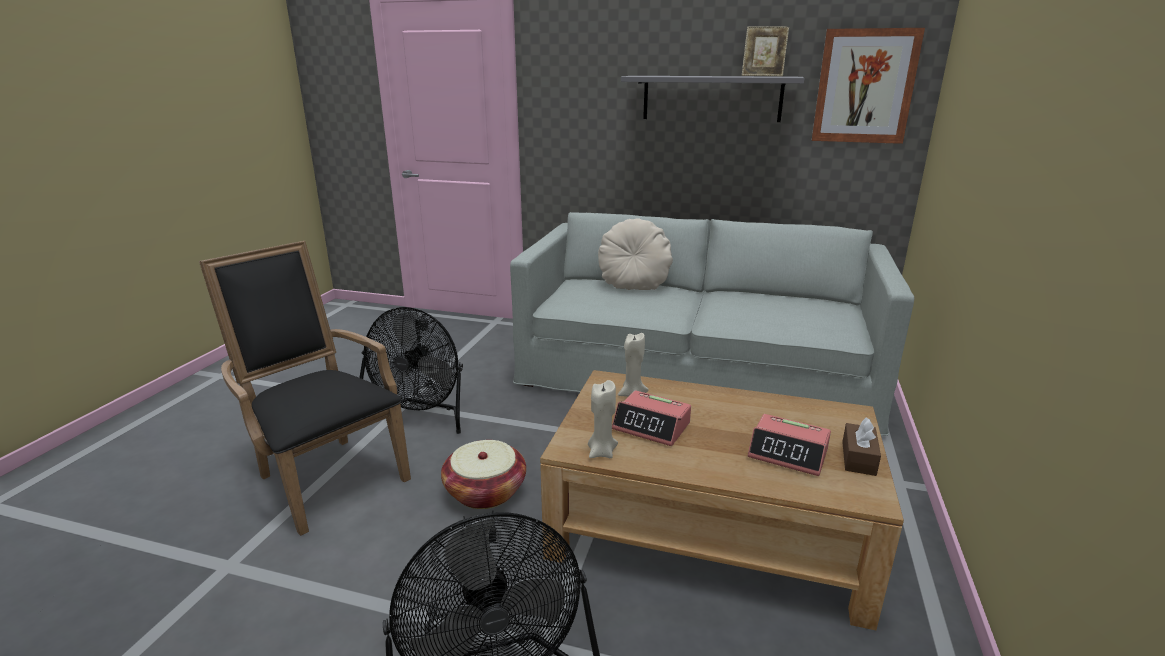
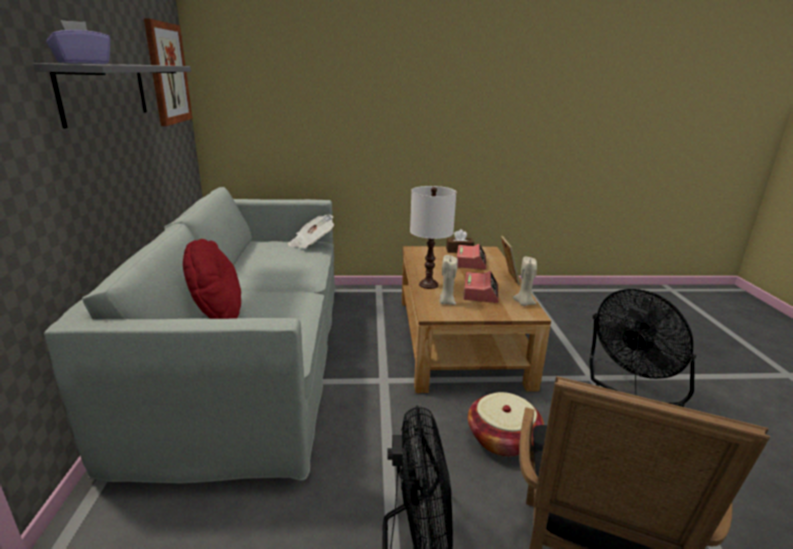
camera: 110 degrees left, 0 degrees up
(634, 287) = (218, 316): beige pillow -> red pillow
(646, 75) = (83, 63): none -> purple tissue box
(692, 394) = (428, 285): none -> white table lamp
(762, 76) = (136, 64): picture frame -> picture frame (507, 278)
(838, 330) = (311, 243): none -> newspaper

